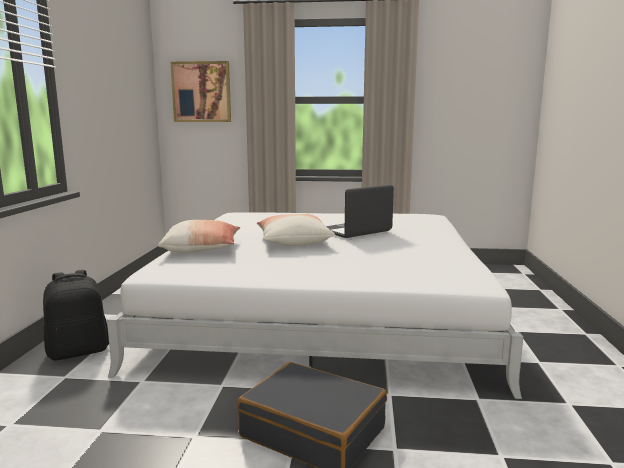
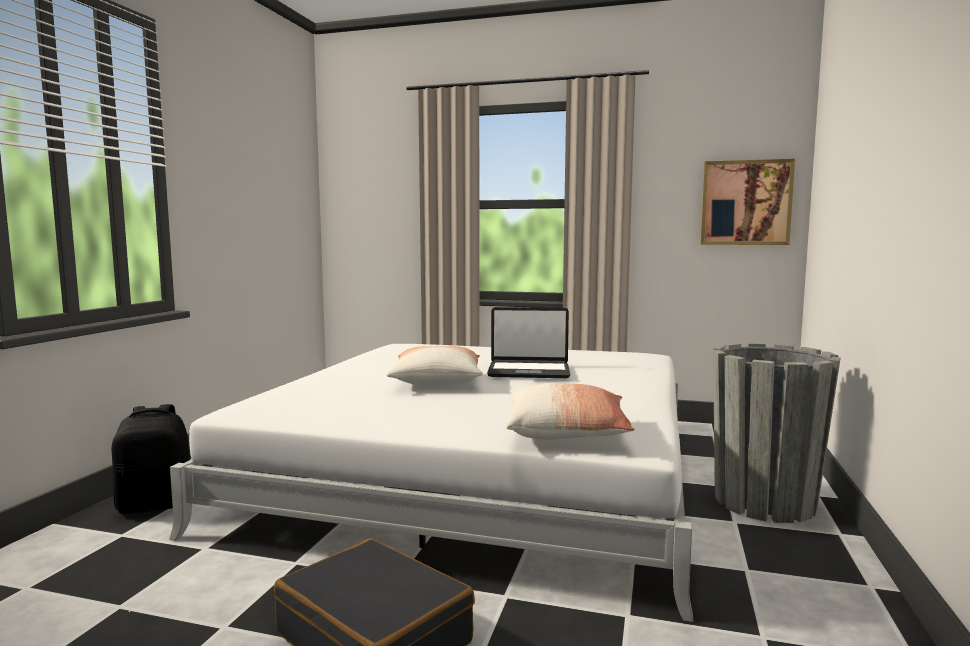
camera: 10 degrees right, 5 degrees down
(201, 92) = (371, 196): picture -> picture (745, 203)
(202, 249) = (319, 386): pillow -> pillow (567, 433)
(355, 231) = (528, 371): laptop -> laptop turned 150 degrees counterclockwise
(529, 316) = (764, 502): none -> grey planter

